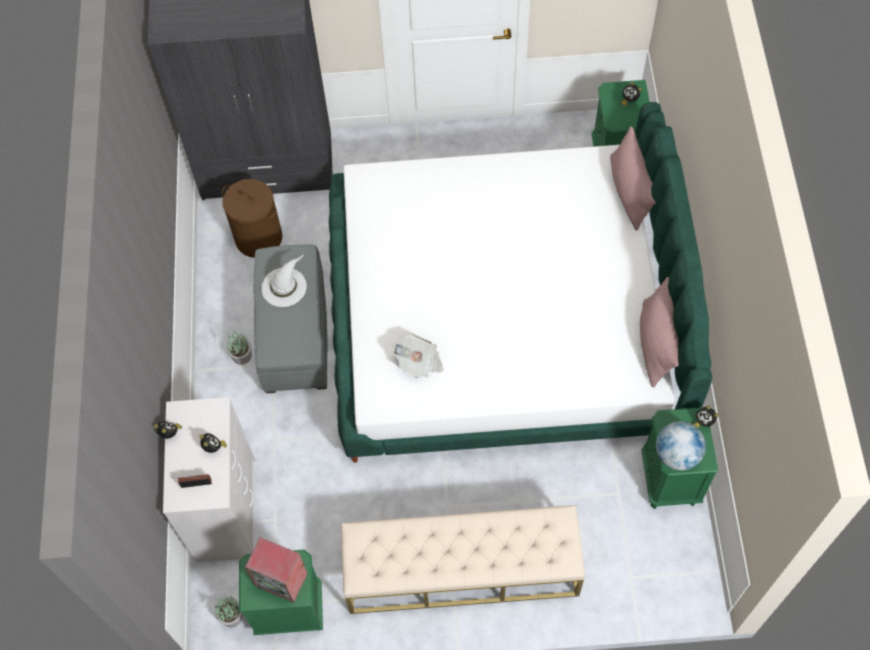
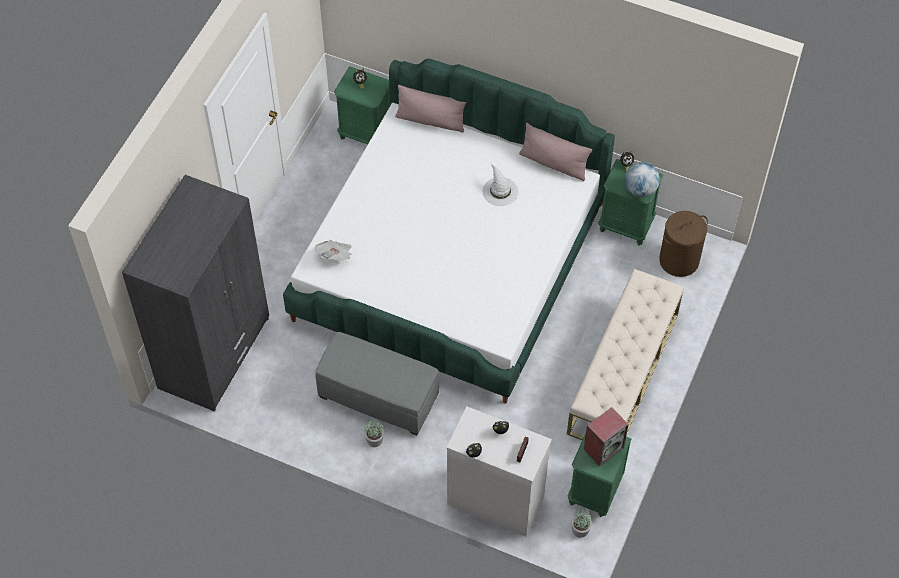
camera: 65 degrees left, 5 degrees down
(259, 238) = (277, 386): brown laundry basket -> brown laundry basket (679, 260)
(284, 286) = (361, 364): white hat -> white hat (500, 191)
(419, 362) = (486, 301): newspaper -> newspaper (335, 255)

